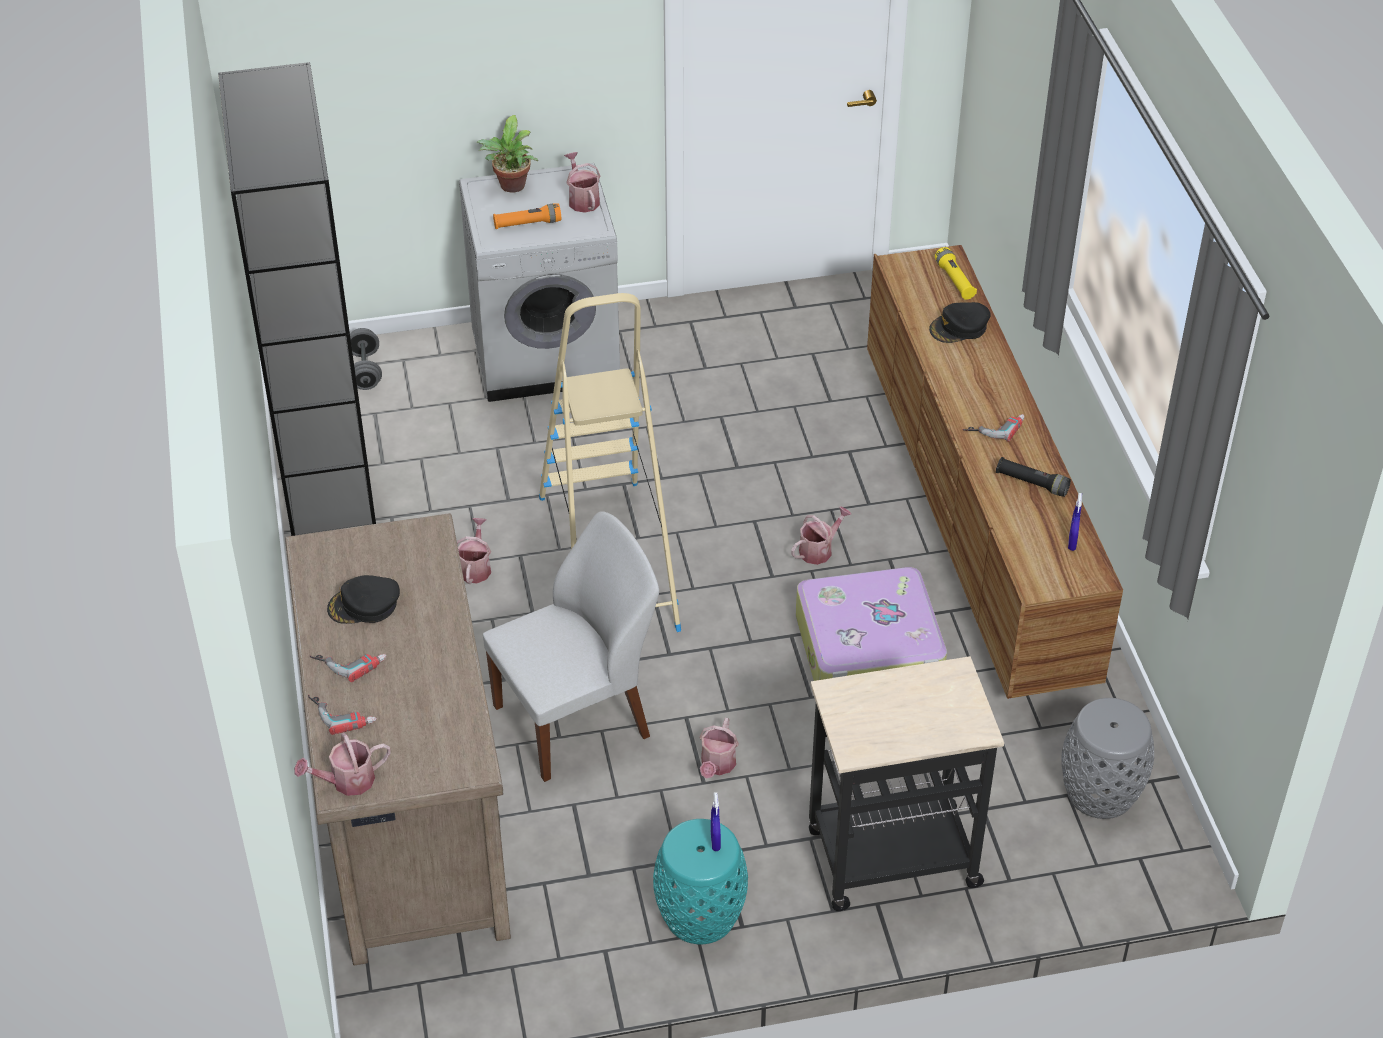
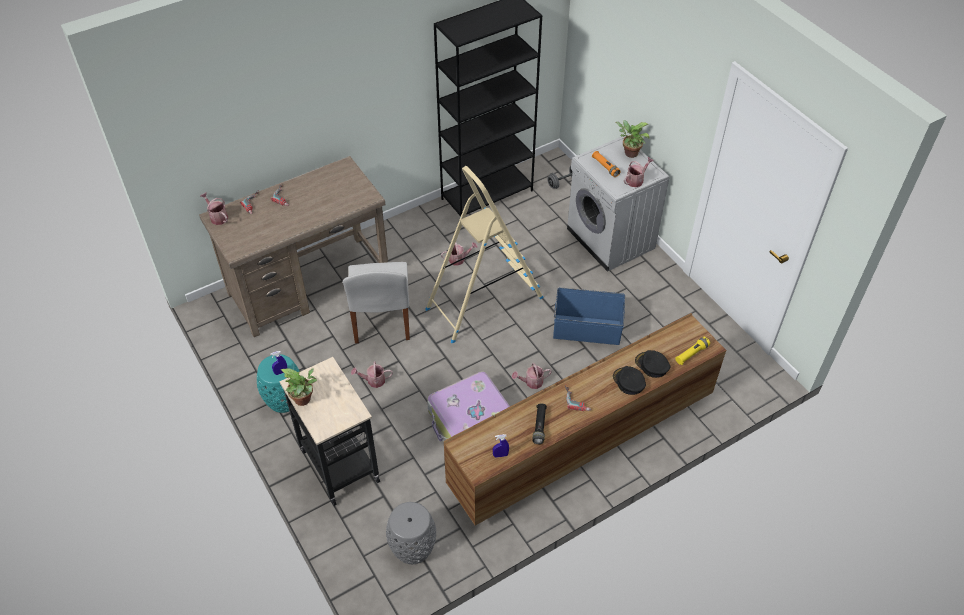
camera: 70 degrees right, 5 degrees up
(364, 605) = (317, 191): black cap -> black cap (628, 382)
(576, 720) = (381, 322): white chair -> white chair turned 45 degrees clockwise
(738, 448) = (587, 330): none -> blue storage box
(819, 550) = (531, 382): watering can -> watering can turned 135 degrees clockwise
(899, 740) = (304, 400): none -> potted plant

